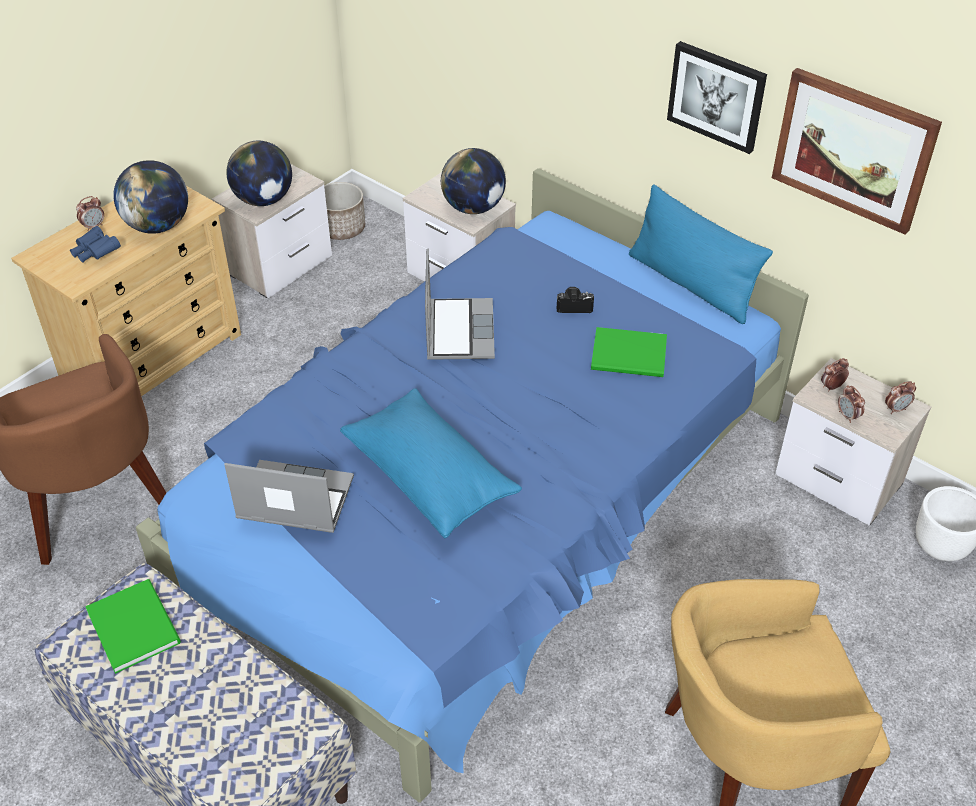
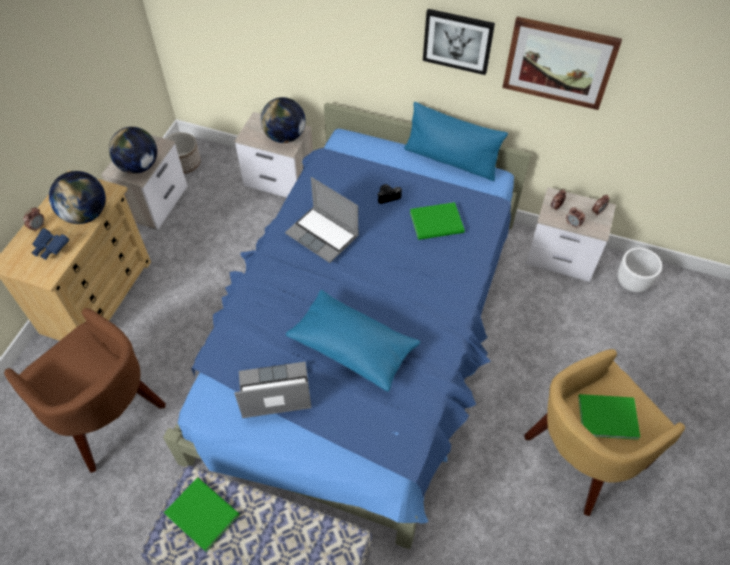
camera: 20 degrees left, 10 degrees up
(458, 330) = (323, 235): laptop -> laptop turned 150 degrees clockwise
(772, 680) = (605, 416): none -> green book

